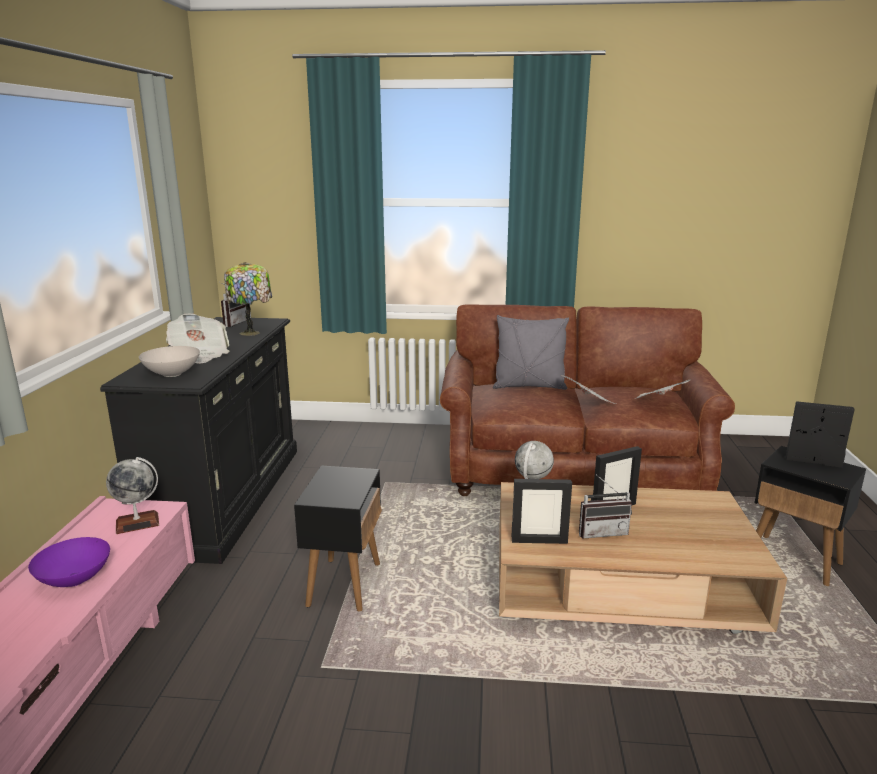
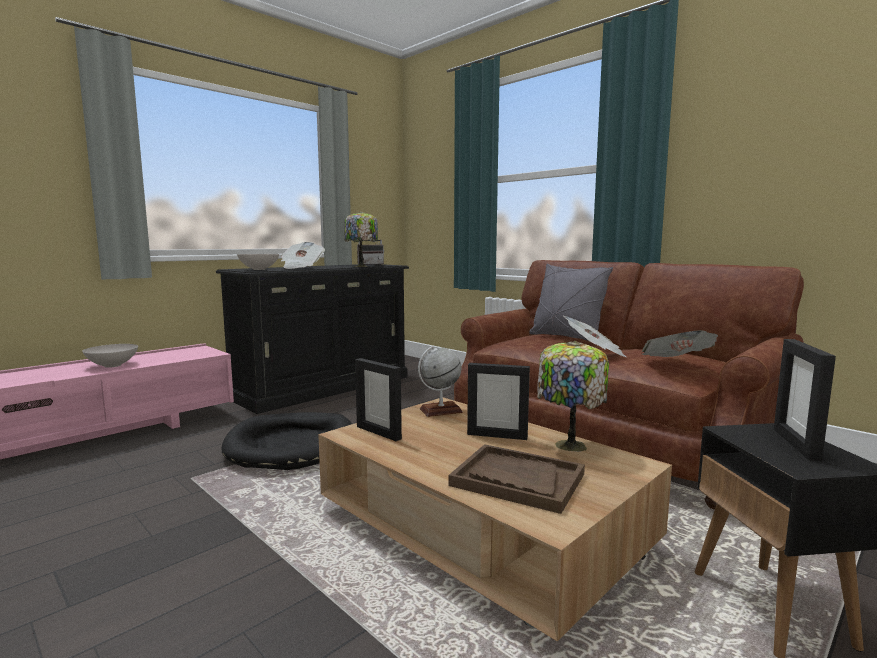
camera: 40 degrees right, 10 degrees down
(76, 579) = (113, 365): purple bowl -> white bowl
(137, 523) = (189, 355): globe -> none
(344, 583) = (292, 445): black side table -> black dog bed
(601, 531) = (444, 444): radio -> none
(664, 499) = (568, 446): none -> table lamp
(691, 541) = (517, 480): none -> brown tray
(813, 462) = (798, 444): picture frame -> picture frame turned 135 degrees counterclockwise

